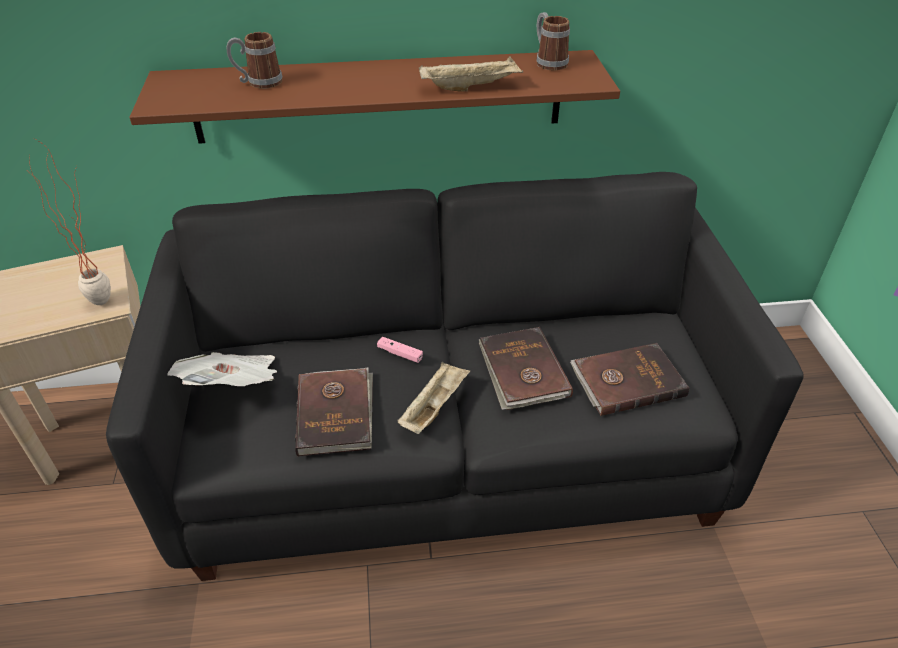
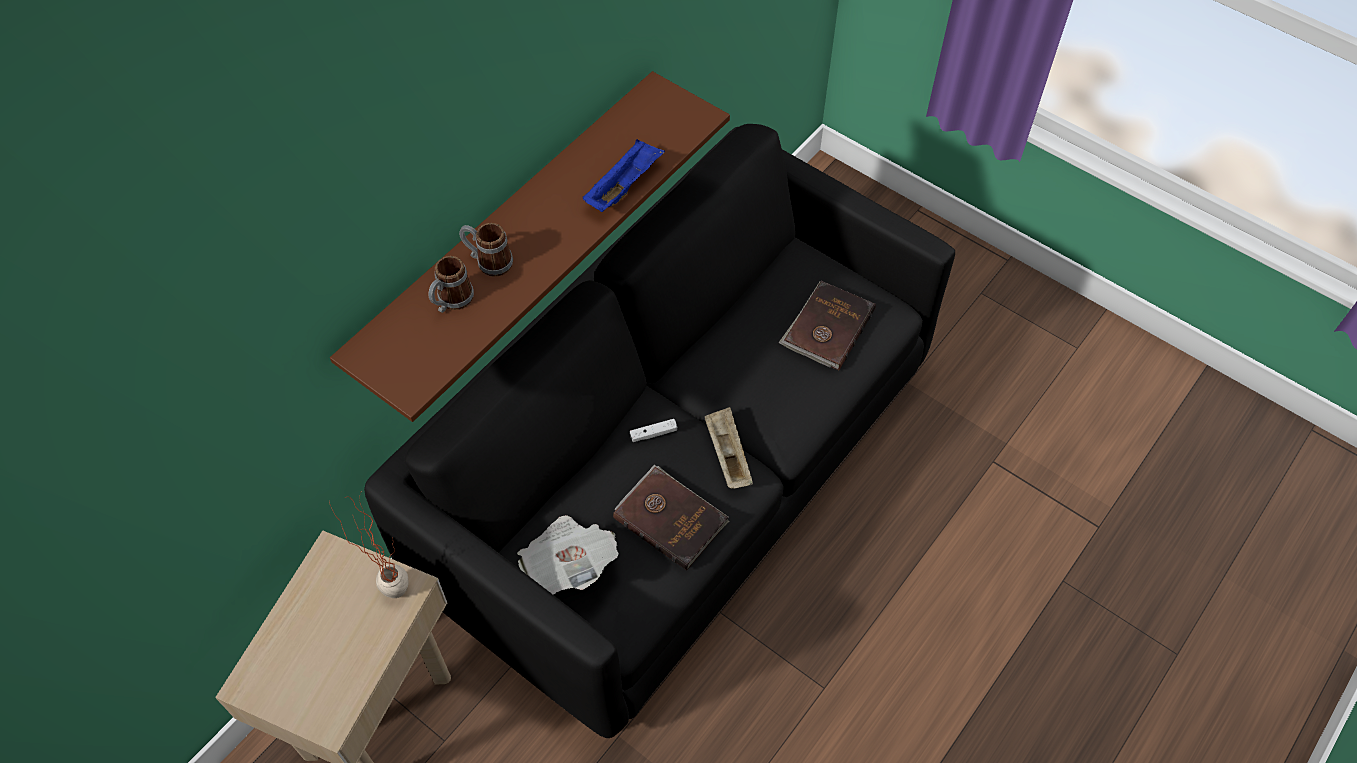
camera: 45 degrees left, 15 degrees up
(400, 354) = (653, 433): pink game controller -> white game controller
(471, 87) = (624, 186): beige tray -> blue tray
(522, 372) = (754, 377): brown book -> none
(548, 62) = (640, 112): mug -> mug (488, 261)

